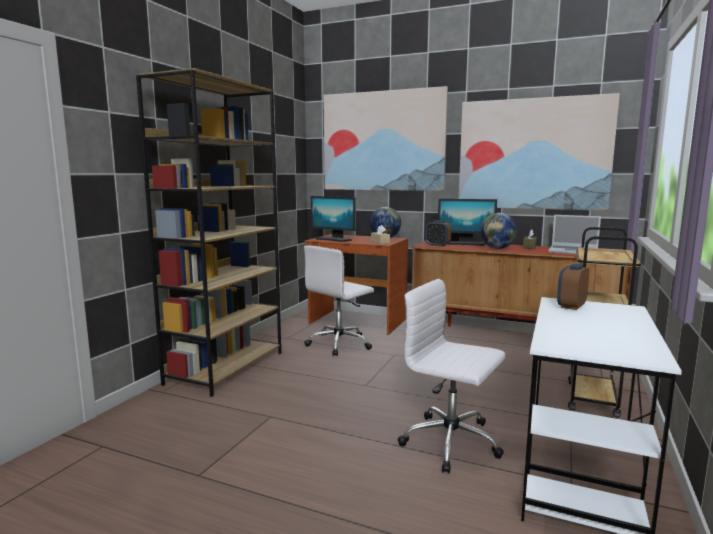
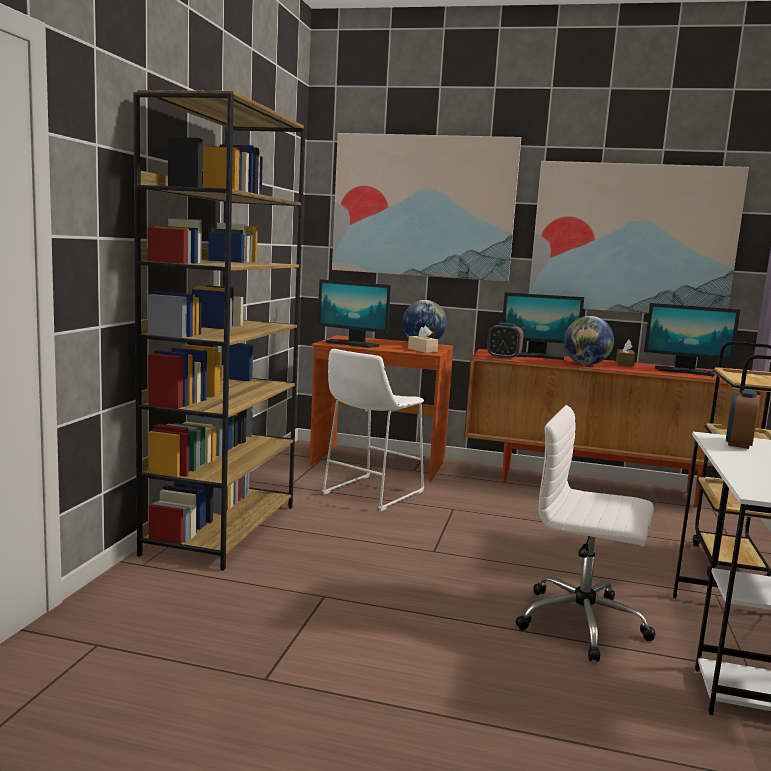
camera: 10 degrees left, 0 degrees up
(340, 344) = (369, 494): white office chair -> white stool
(574, 251) = (685, 371): laptop -> monitor

